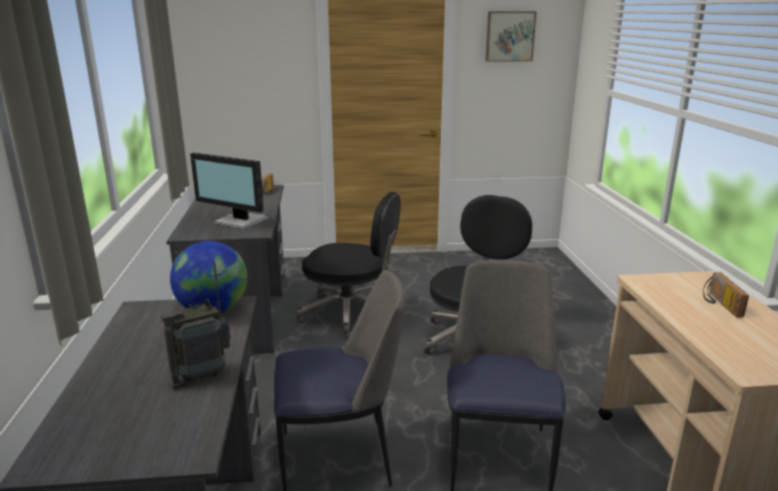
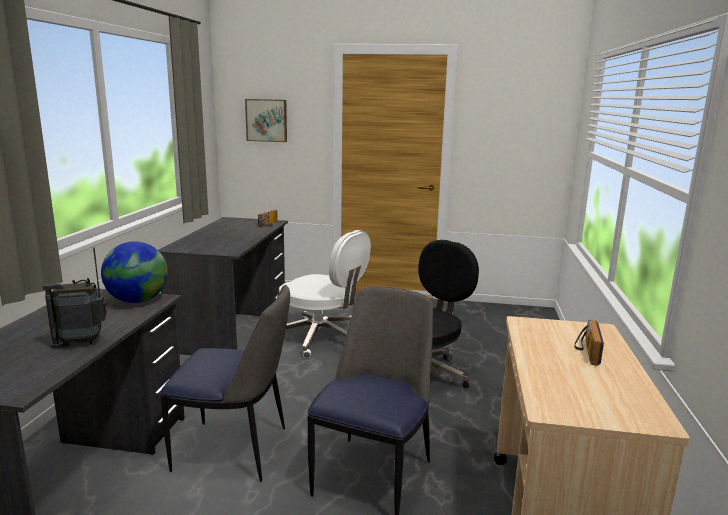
camera: 15 degrees right, 5 degrees down
(240, 221) = (225, 243): monitor -> none
(351, 314) = (321, 338): black office chair -> white office chair
(509, 36) = (507, 101): picture -> picture (267, 120)

